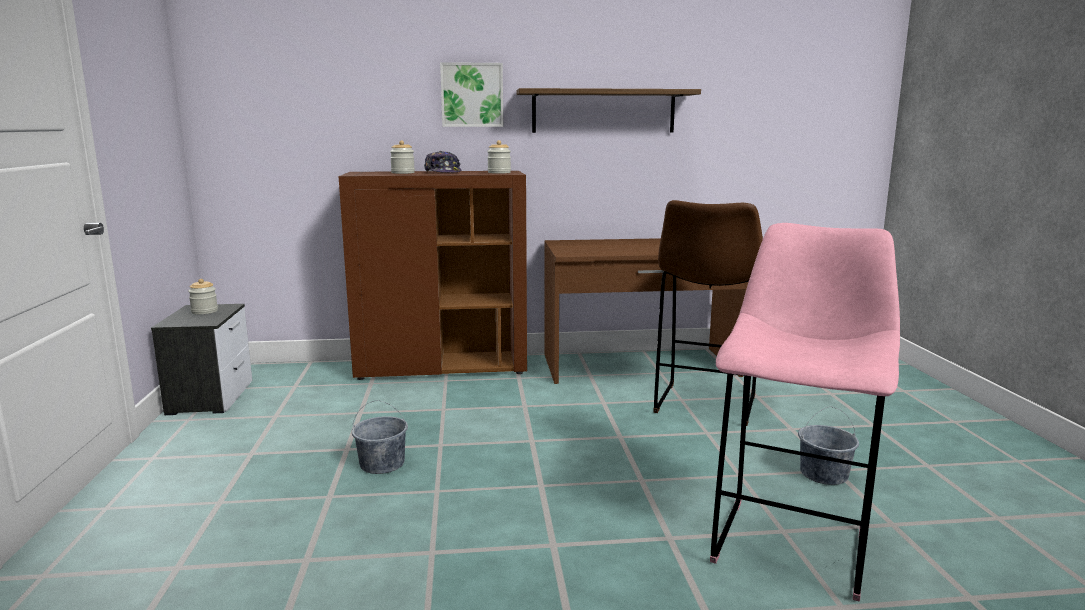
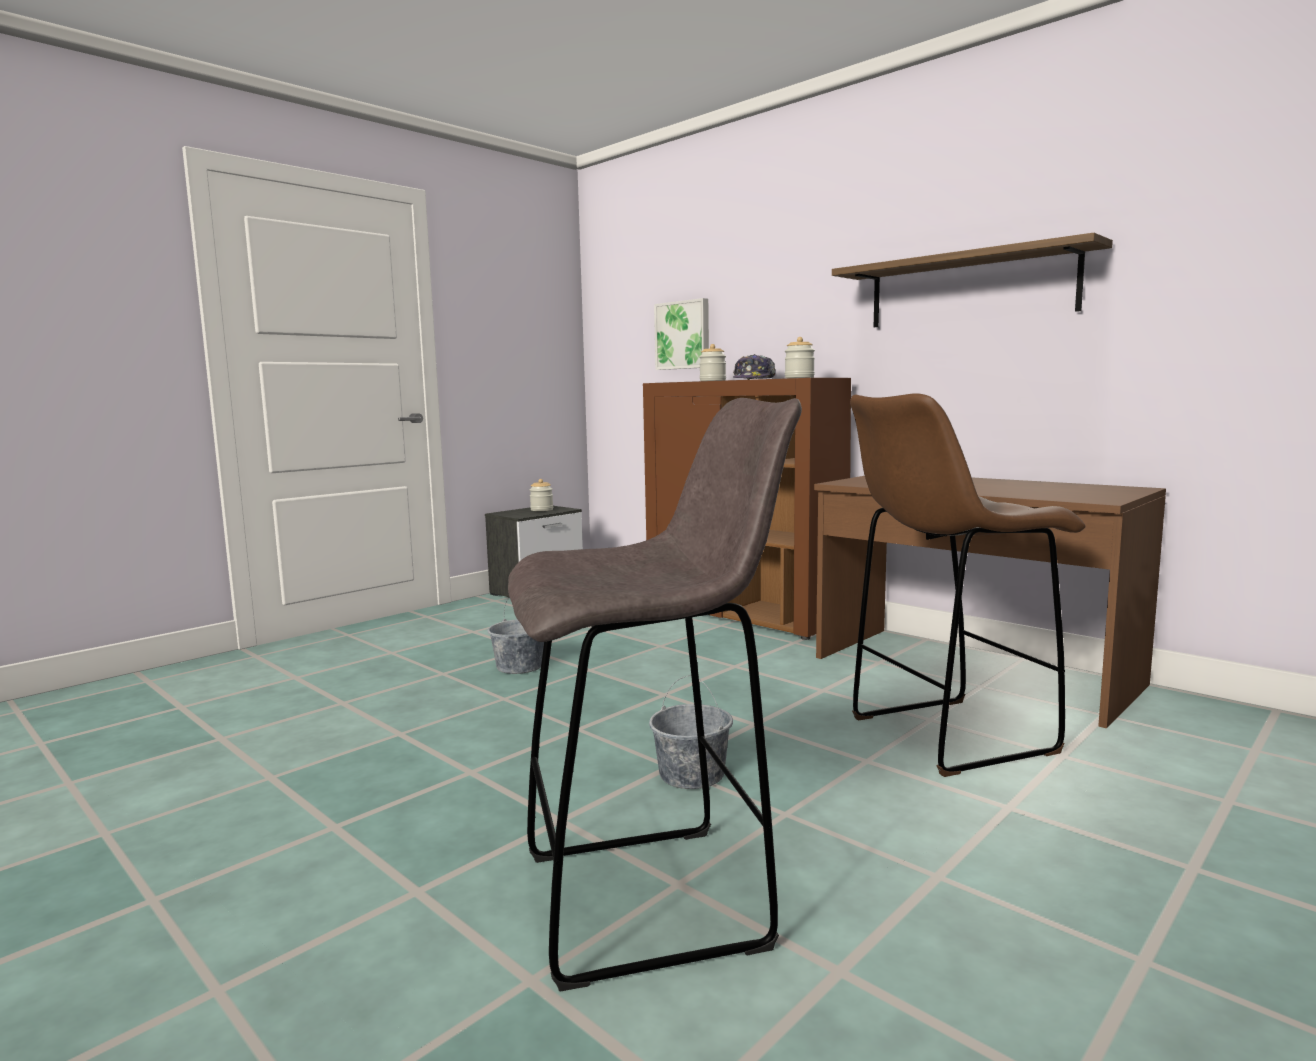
camera: 50 degrees right, 5 degrees down
(472, 95) = (808, 286): picture -> picture (683, 335)
(791, 543) = (652, 898): pink stool -> grey stool
(823, 474) = (903, 870): grey bucket -> grey bucket (691, 774)

